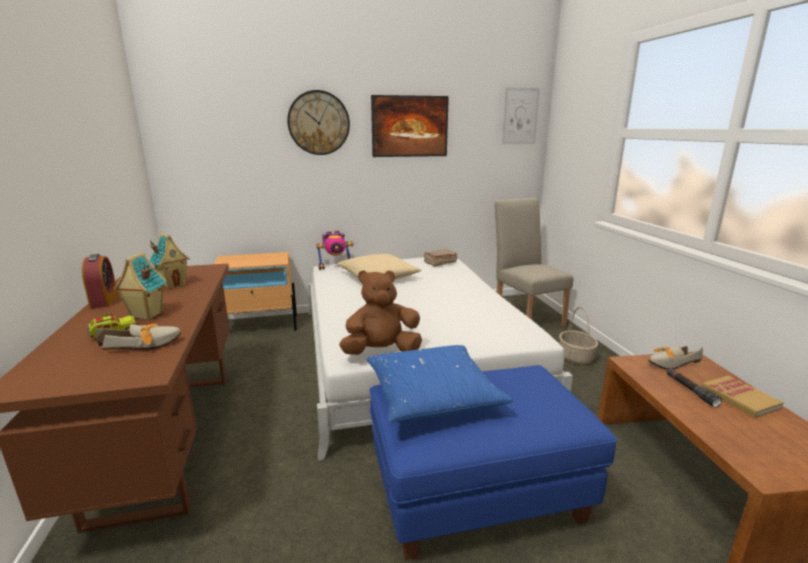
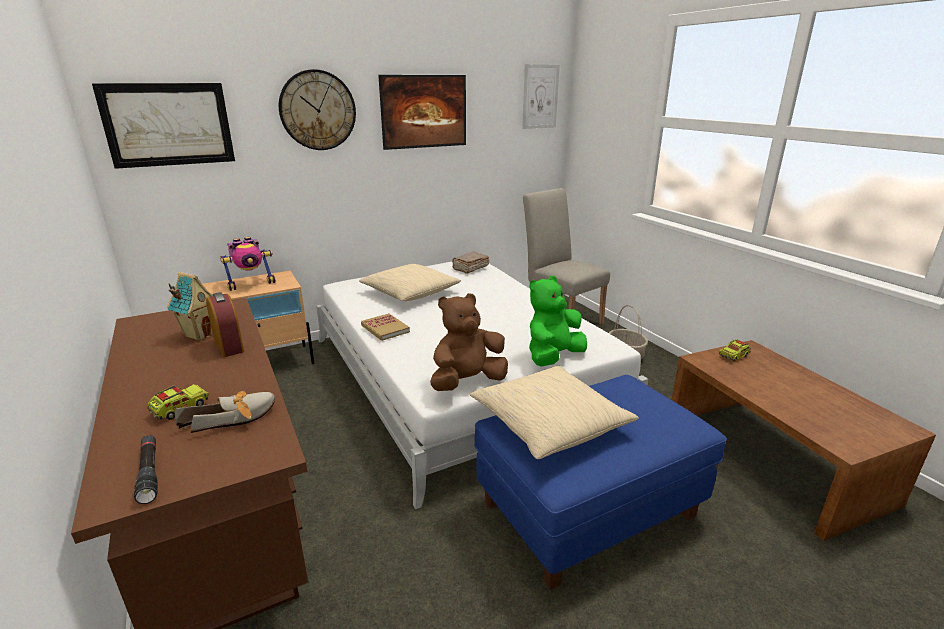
camera: 15 degrees left, 5 degrees up
(104, 300) = (124, 367): alarm clock -> alarm clock (229, 346)
(146, 315) = (201, 380): toy house -> none
(203, 130) = (168, 124): none -> picture
(335, 267) = (351, 283): toy robot -> toy robot (251, 284)
(432, 395) = (549, 423): blue pillow -> beige pillow
(472, 341) = (553, 357): none -> green plush toy
(669, 363) = (733, 356): shoe -> toy truck
(690, 391) = (762, 380): black flashlight -> black flashlight (149, 473)
(739, 398) = (802, 381): book -> book (385, 329)

